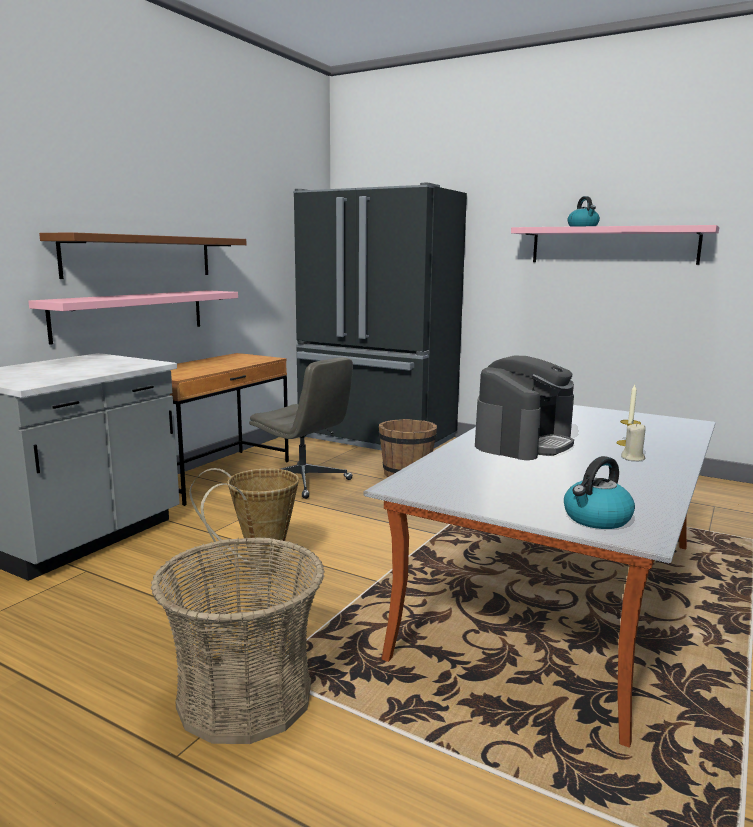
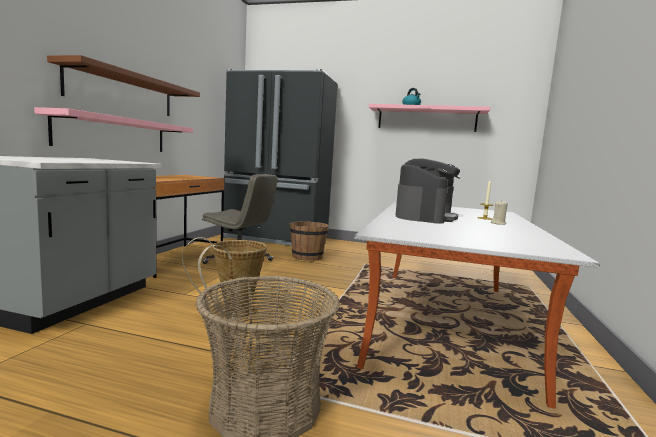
camera: 15 degrees left, 5 degrees down
(596, 519) = (526, 247): kettle -> none

